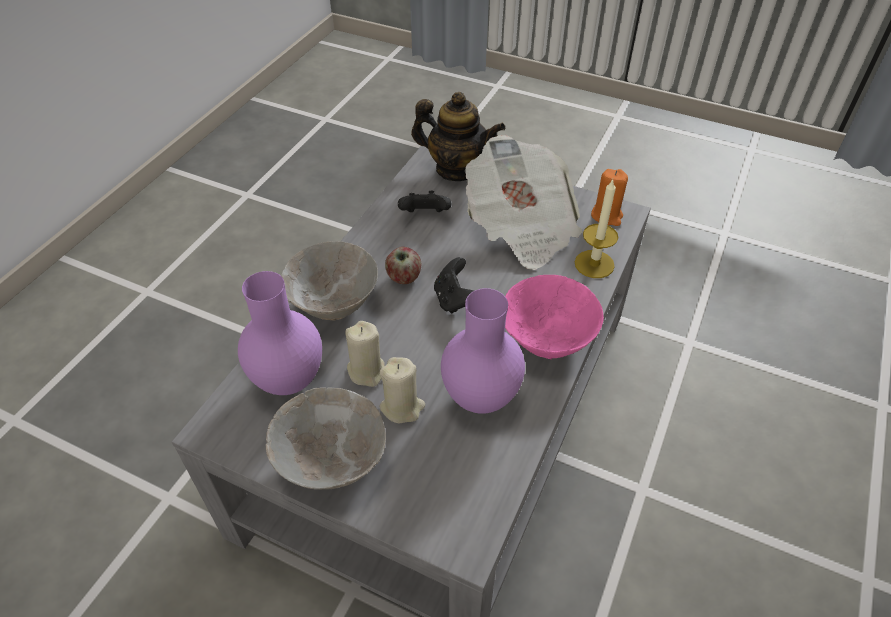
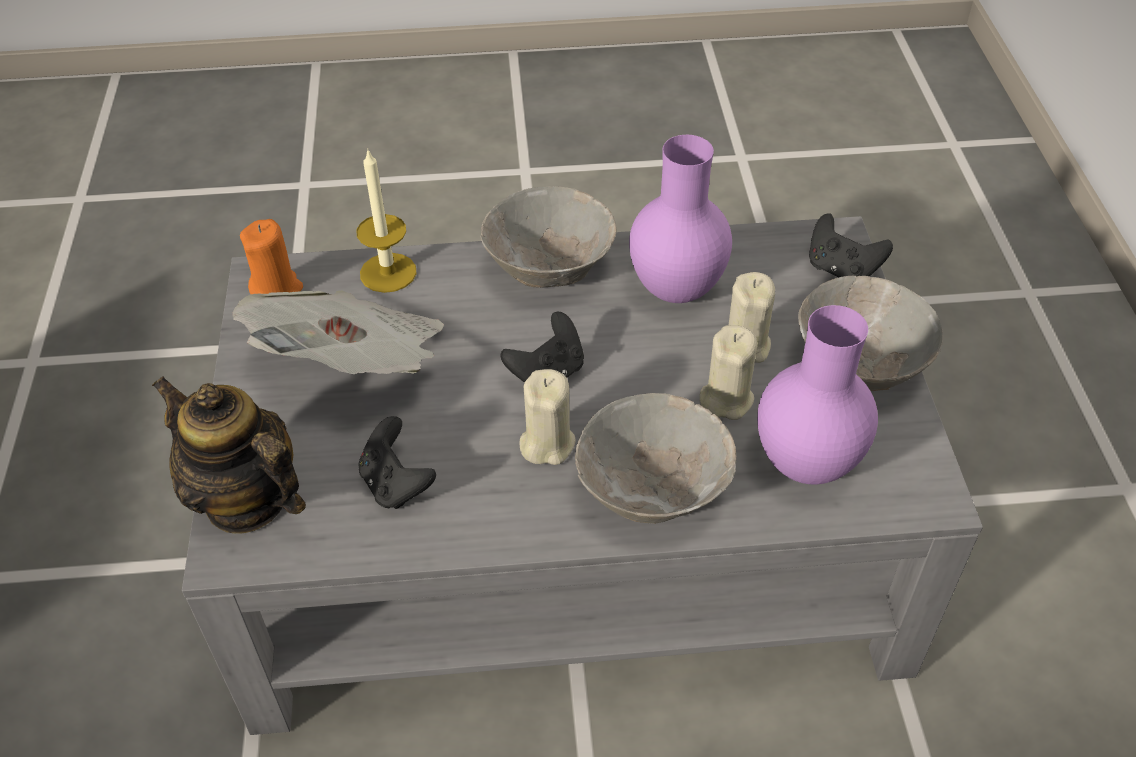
camera: 120 degrees left, 0 degrees up
(403, 277) = (547, 443): apple -> beige candle
(429, 520) = (841, 270): none -> black game controller
(457, 169) = (246, 500): teapot -> teapot turned 45 degrees counterclockwise
(546, 340) = (551, 271): pink bowl -> grey bowl

